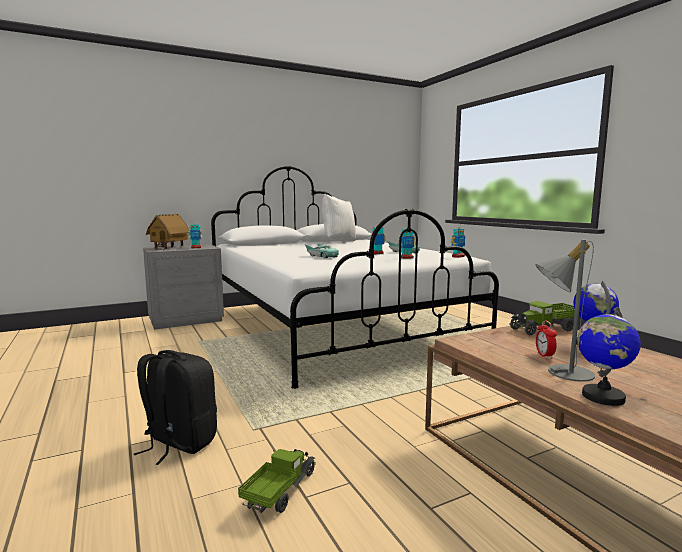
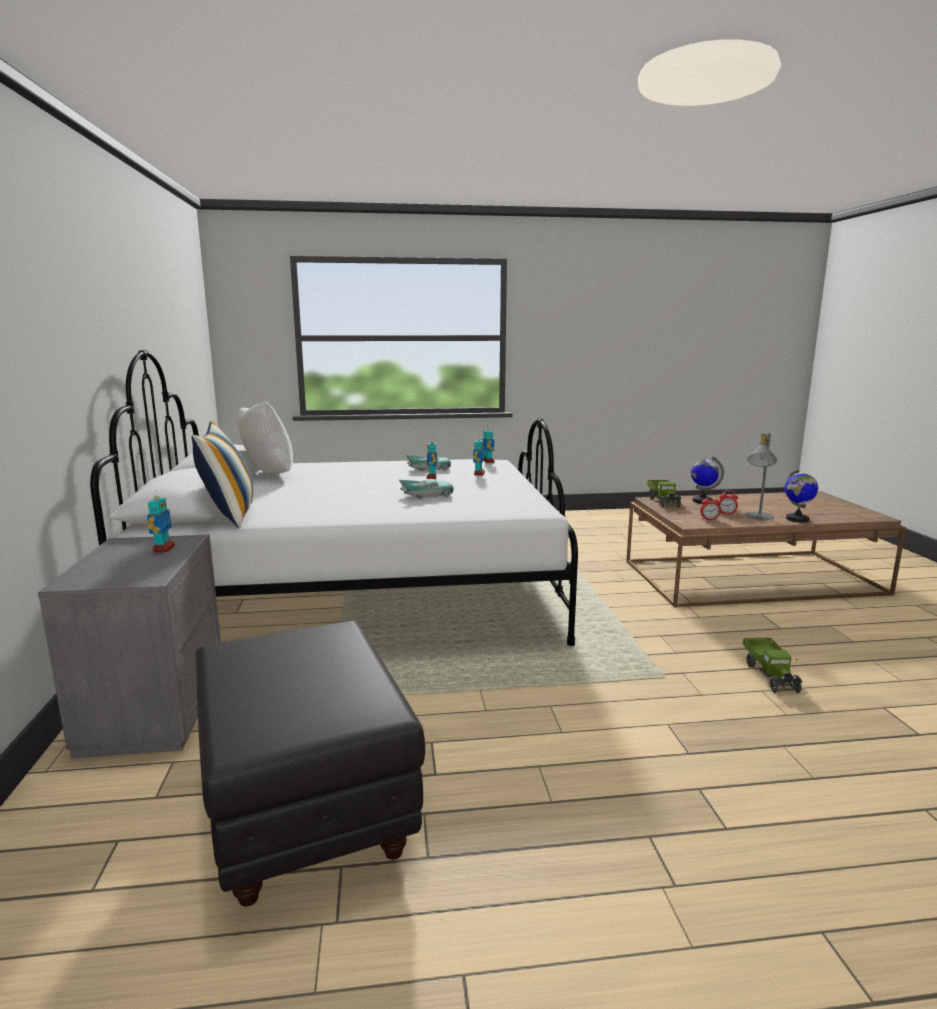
camera: 70 degrees left, 5 degrees up
(102, 354) = (304, 809): none -> black ottoman
(169, 247) = (116, 568): toy house -> none
(179, 443) = (687, 721): black backpack -> none
(250, 246) = (229, 515): none -> pillow
(280, 492) = (770, 675): toy truck -> toy truck turned 135 degrees counterclockwise
(496, 348) = (709, 519): none -> alarm clock

